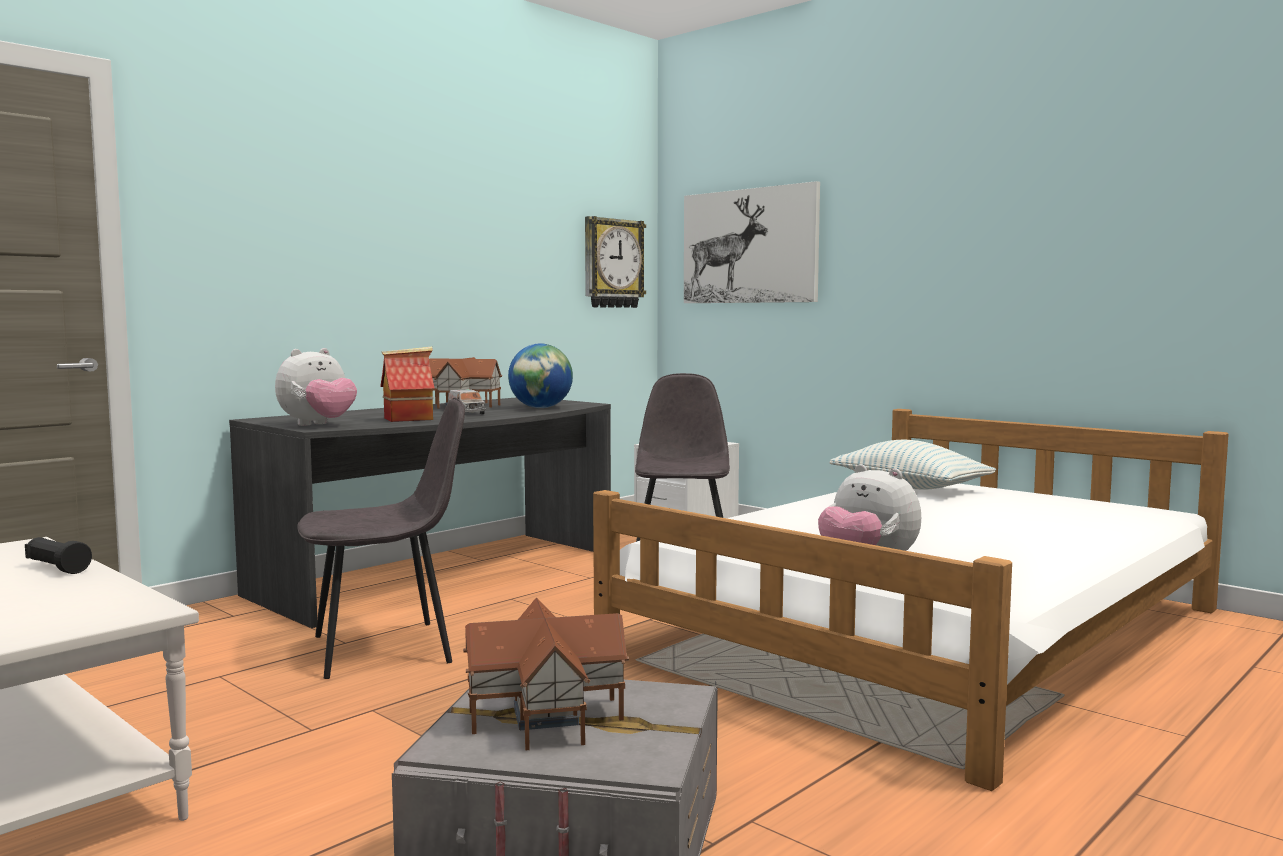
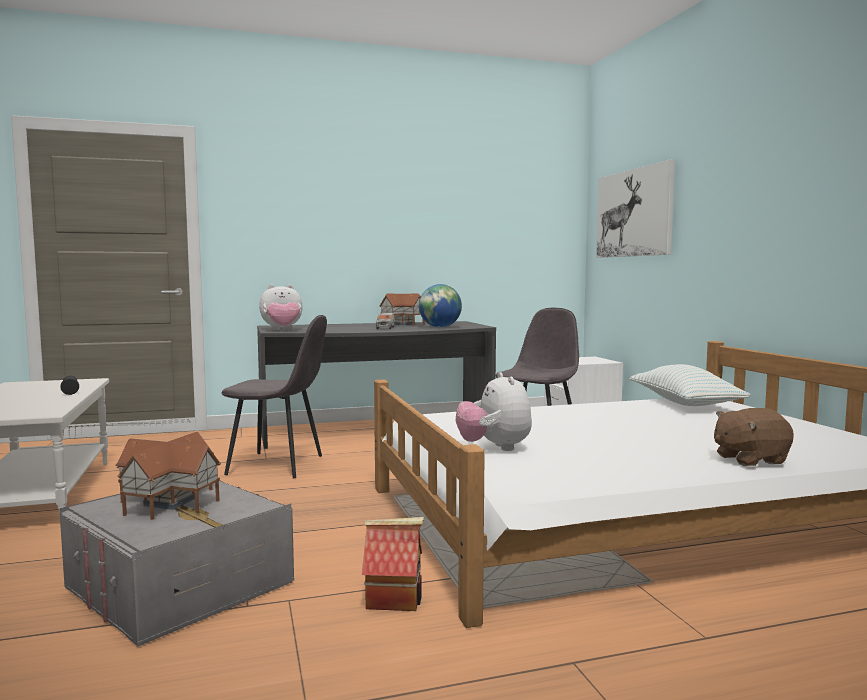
camera: 30 degrees right, 0 degrees up
(409, 419) = (340, 329): toy house -> toy house (395, 599)
(612, 263) = (543, 230): wall clock -> none
(1108, 540) = (749, 459): none -> brown plush toy

